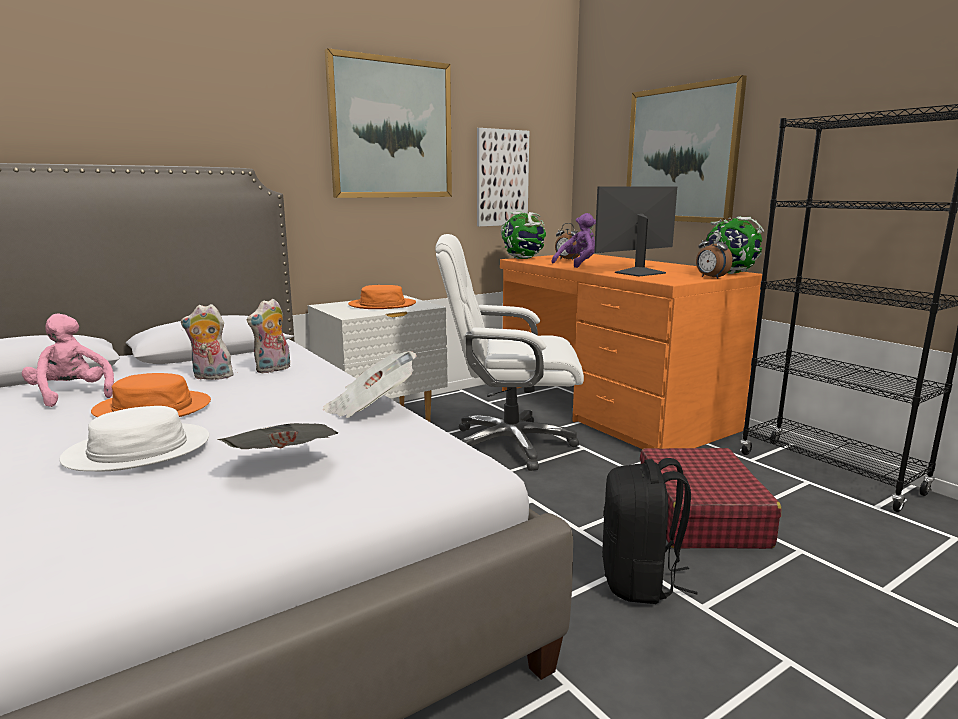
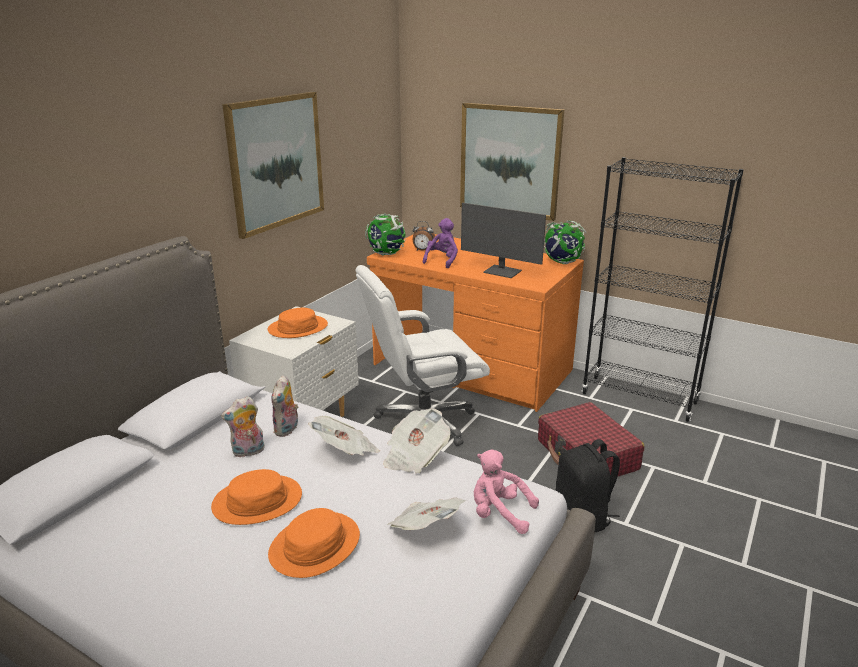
camera: 25 degrees left, 10 degrees up
(72, 395) = (159, 504): pink plush toy -> pink plush toy (499, 513)
(138, 450) = (315, 545): white hat -> orange hat
(303, 392) = (346, 451): none -> newspaper
(502, 178) = (355, 180): picture -> none
(638, 273) = (502, 272): monitor -> monitor turned 90 degrees counterclockwise
(710, 277) = (556, 273): alarm clock -> none

